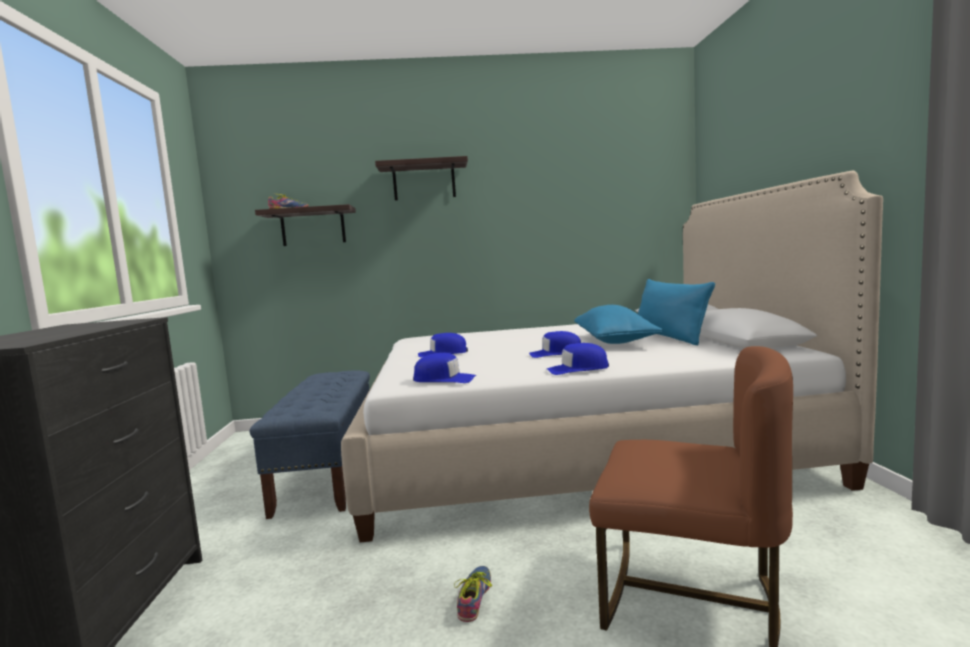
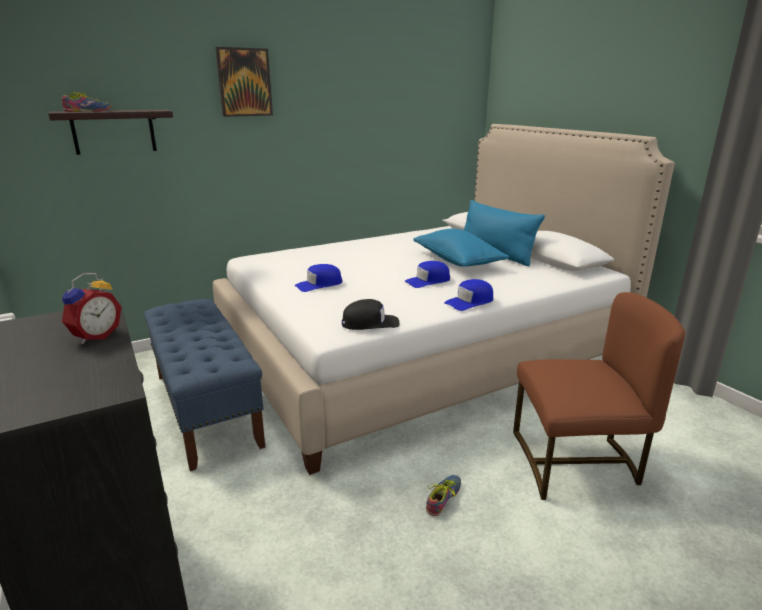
camera: 25 degrees left, 15 degrees up
(97, 327) = (95, 336): none -> alarm clock
(424, 181) = (244, 82): shelf -> picture
(444, 379) = (370, 323): blue cap -> black cap
(477, 597) = (445, 498): shoe -> shoe turned 45 degrees clockwise

